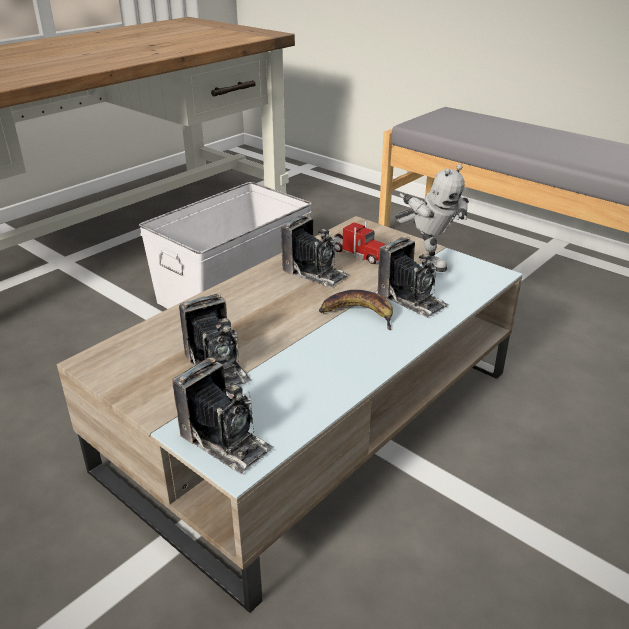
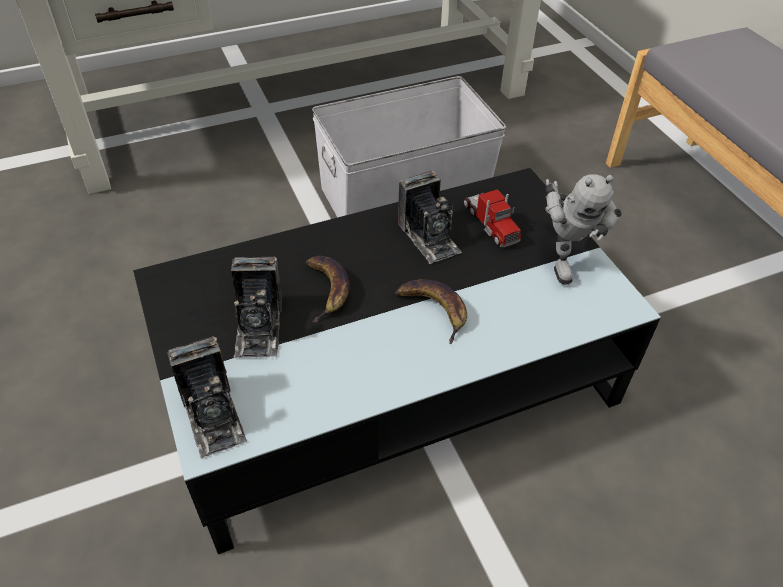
camera: 25 degrees right, 15 degrees up
(258, 326) = (327, 289): none -> banana
(314, 418) = (389, 380): beige coffee table -> black coffee table
(412, 299) = (504, 310): camera -> none

